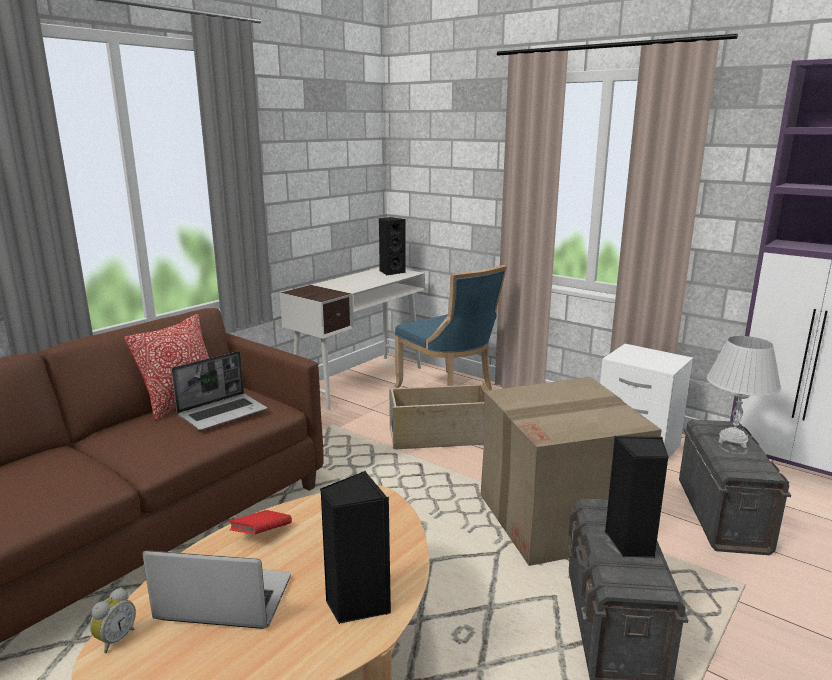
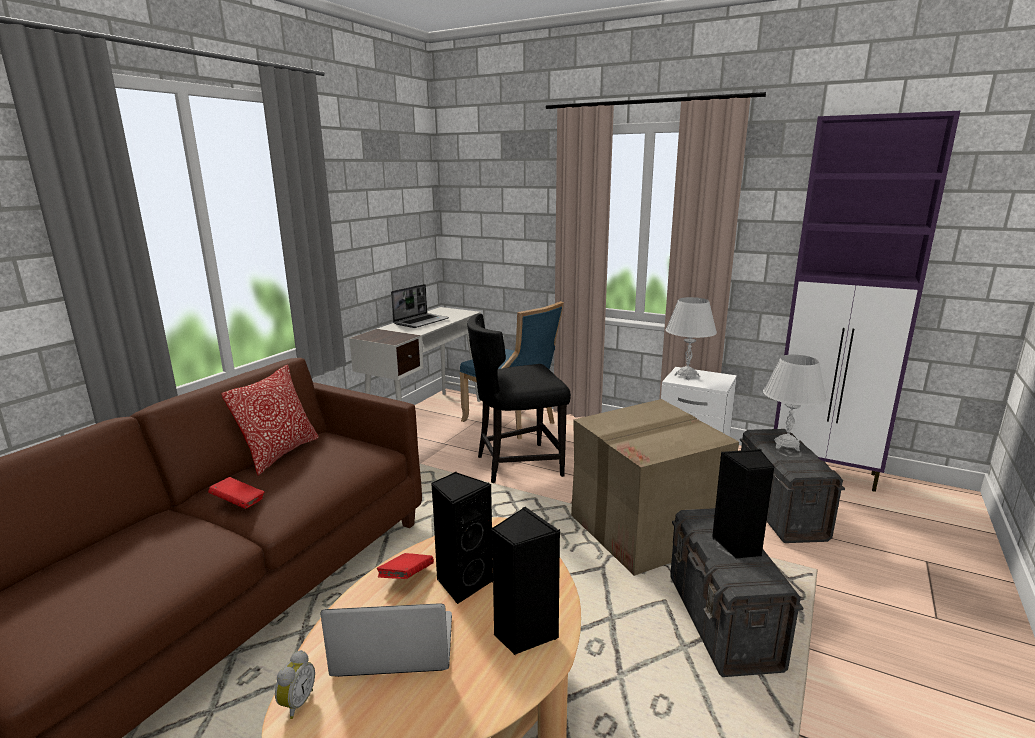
camera: 10 degrees left, 0 degrees up
(127, 445) = (238, 503): none -> red book
(223, 413) = (326, 461): laptop -> laptop (421, 321)
(391, 272) = (449, 312): black speaker -> black speaker (463, 582)
(439, 436) = (517, 464): beige storage box -> black chair
(633, 354) = (687, 376): none -> white table lamp

